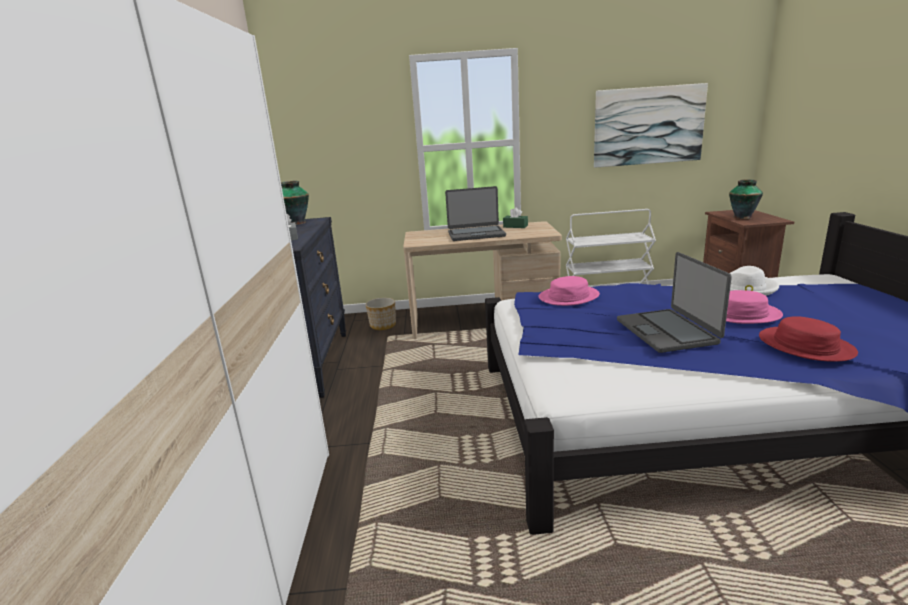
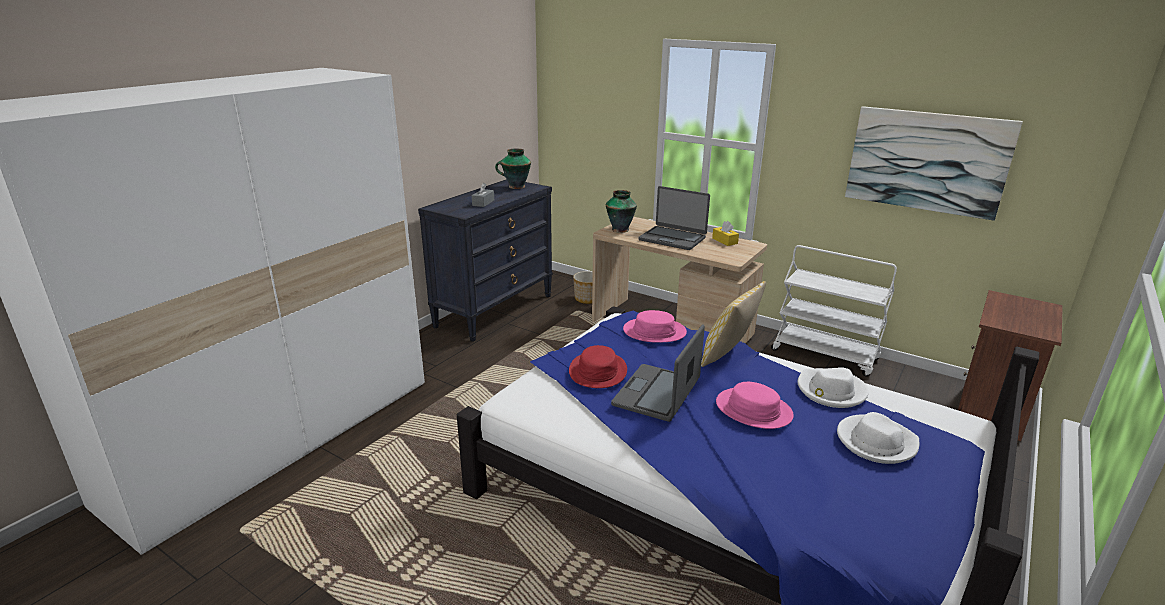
camera: 35 degrees right, 5 degrees up
(515, 226) = (724, 241): green tissue box -> yellow tissue box
(646, 292) = (728, 355): none -> pillow
(741, 217) = (1009, 313): vase -> vase (620, 229)
(805, 345) = (732, 457): red hat -> red hat (597, 371)
(833, 302) = (876, 442): none -> white hat

